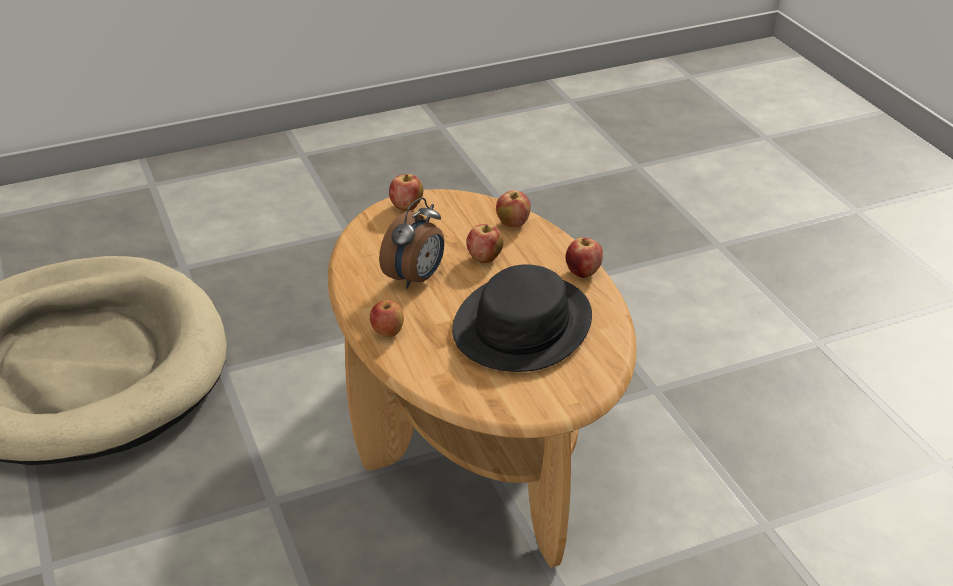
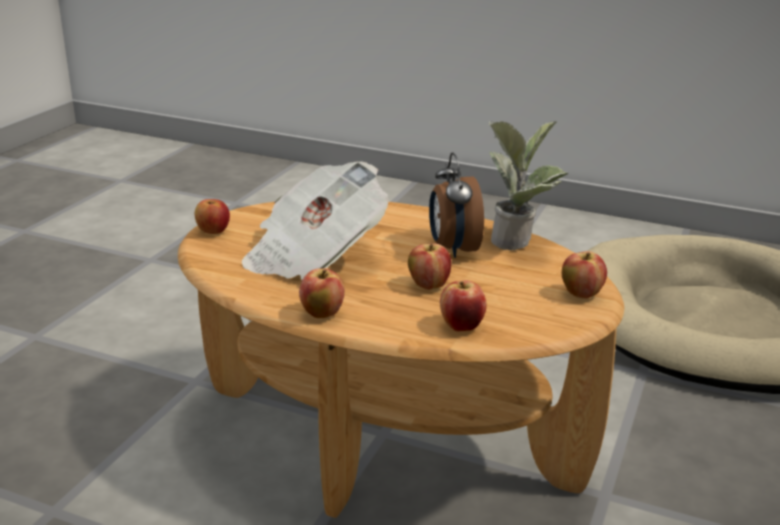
camera: 135 degrees right, 10 degrees down
(357, 261) = (518, 240): none -> potted plant
(387, 332) = (404, 214): apple -> apple (213, 231)
(523, 325) = (313, 255): black hat -> newspaper

